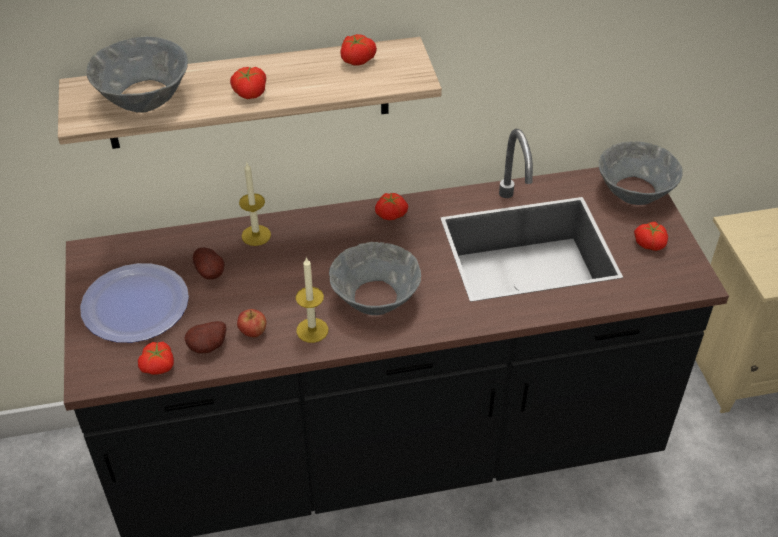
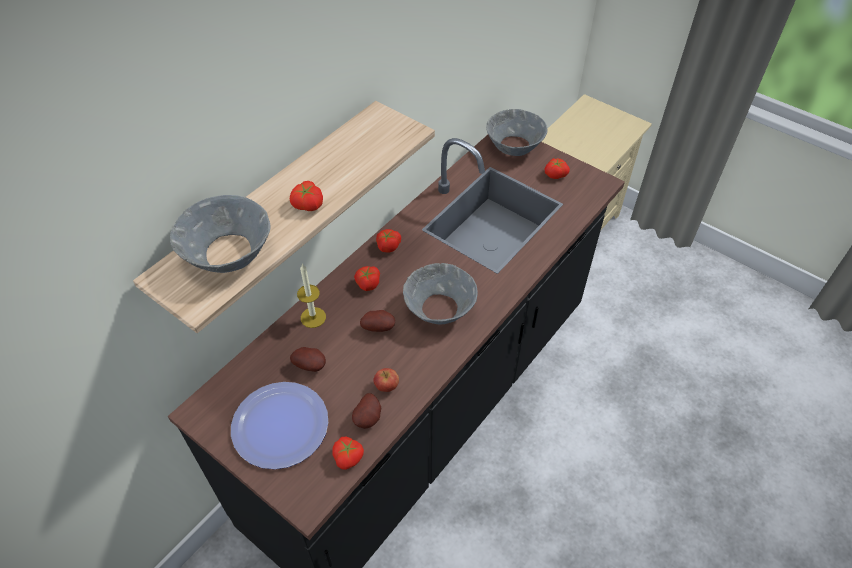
camera: 40 degrees left, 5 degrees up
(302, 279) = (379, 327): none -> potato
(312, 330) = (424, 358): candle -> none
(356, 59) = (353, 139): tomato -> tomato (367, 283)

